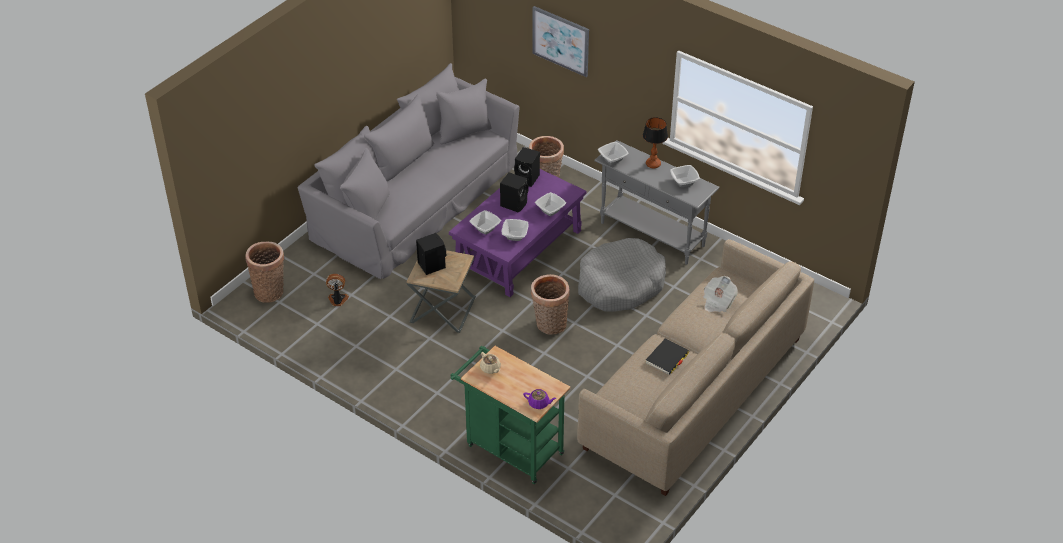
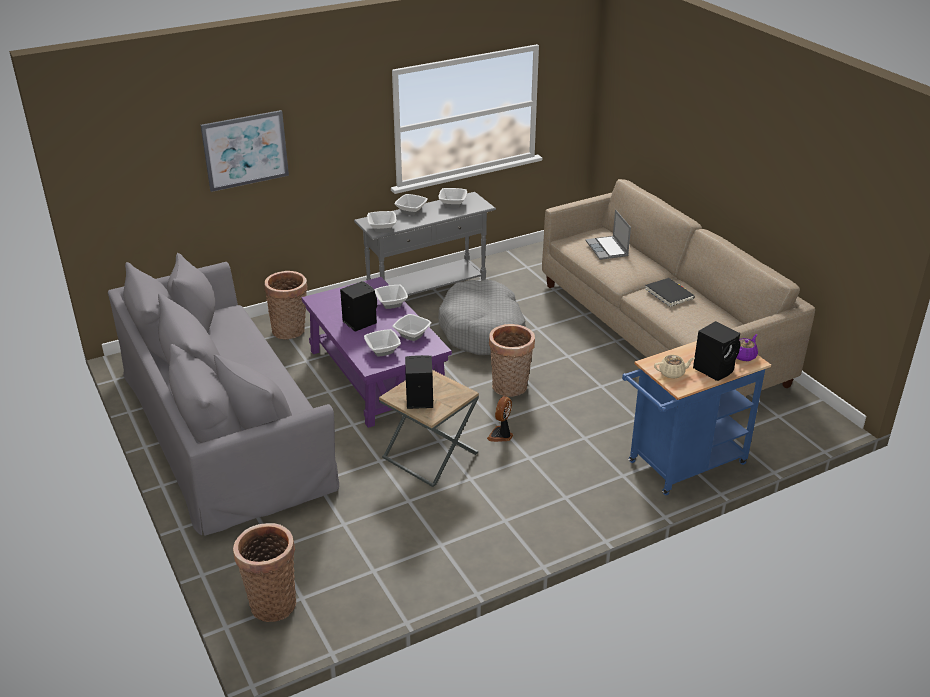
camera: 65 degrees left, 10 degrees down
(338, 300) = (344, 539): fan -> fan (501, 435)
(510, 447) = (681, 466): green cart -> blue cart
(528, 179) = (327, 303): black speaker -> black speaker (714, 369)
(653, 164) = (412, 211): table lamp -> bowl
(718, 301) = (607, 249): newspaper -> laptop

